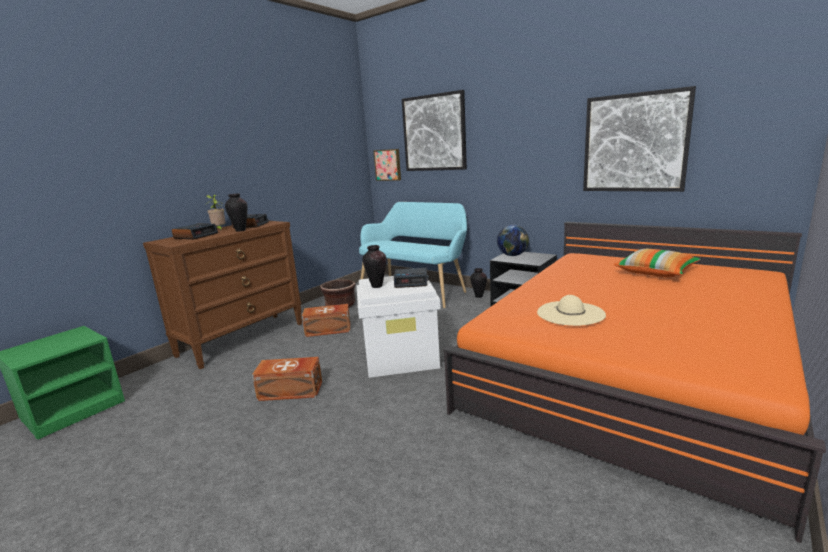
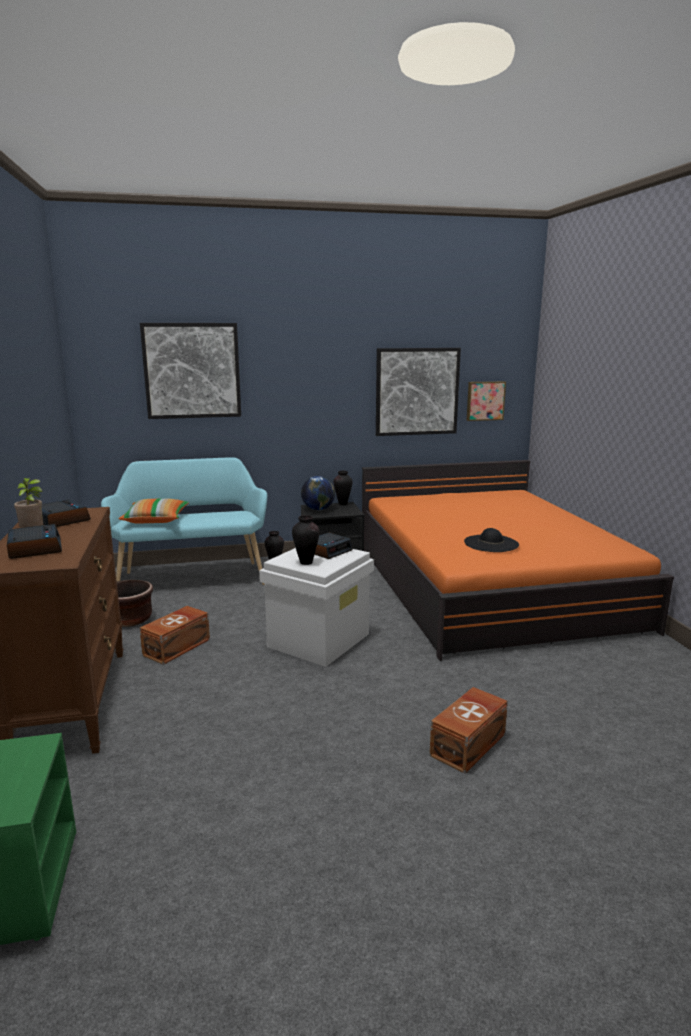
camera: 50 degrees left, 0 degrees up
(240, 230) = (83, 529): vase -> vase (342, 504)
(291, 391) = (278, 711): brown storage box -> brown storage box (469, 744)
(388, 165) = (110, 410): picture -> picture (485, 400)
(570, 313) = (491, 543): beige hat -> black hat
(655, 273) = (467, 503): pillow -> pillow (156, 520)

